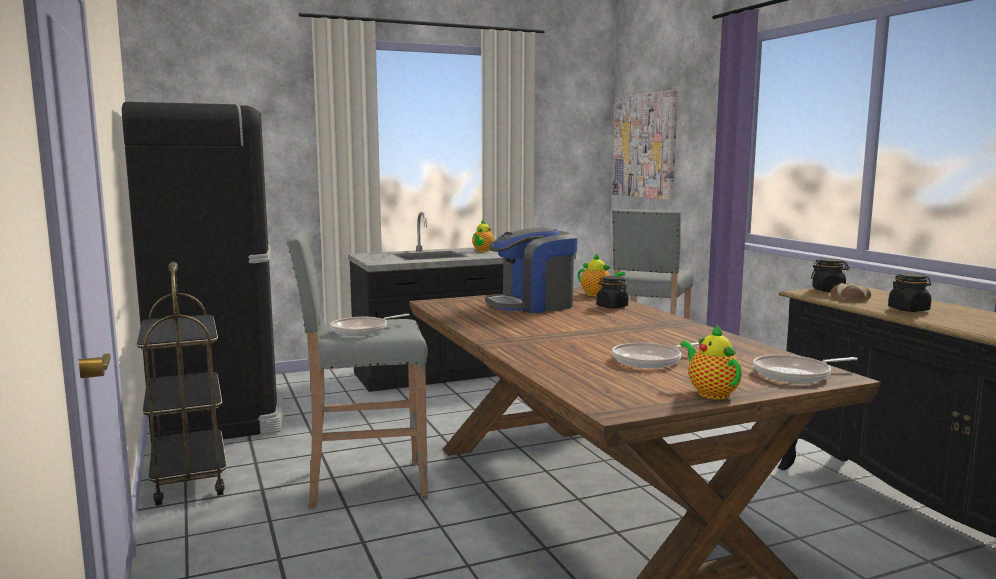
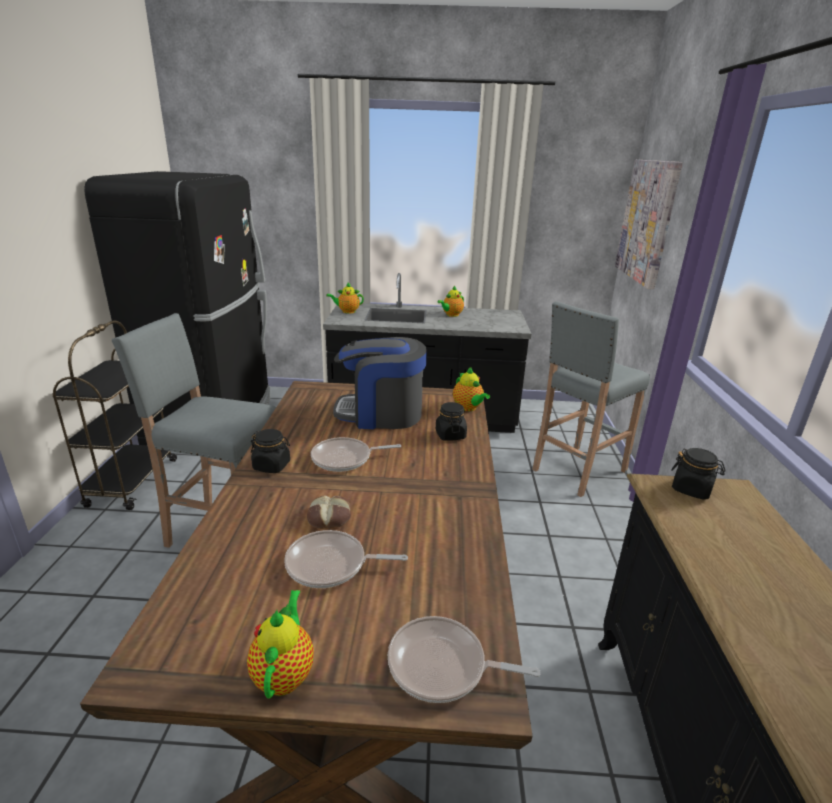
camera: 25 degrees right, 15 degrees up
(363, 330) = (205, 416): frying pan -> frying pan (345, 459)
(373, 257) = (347, 311): none -> teapot
(850, 298) = (695, 520): bread -> bread (330, 517)
(908, 309) = (742, 581): black jar -> black jar (272, 466)

